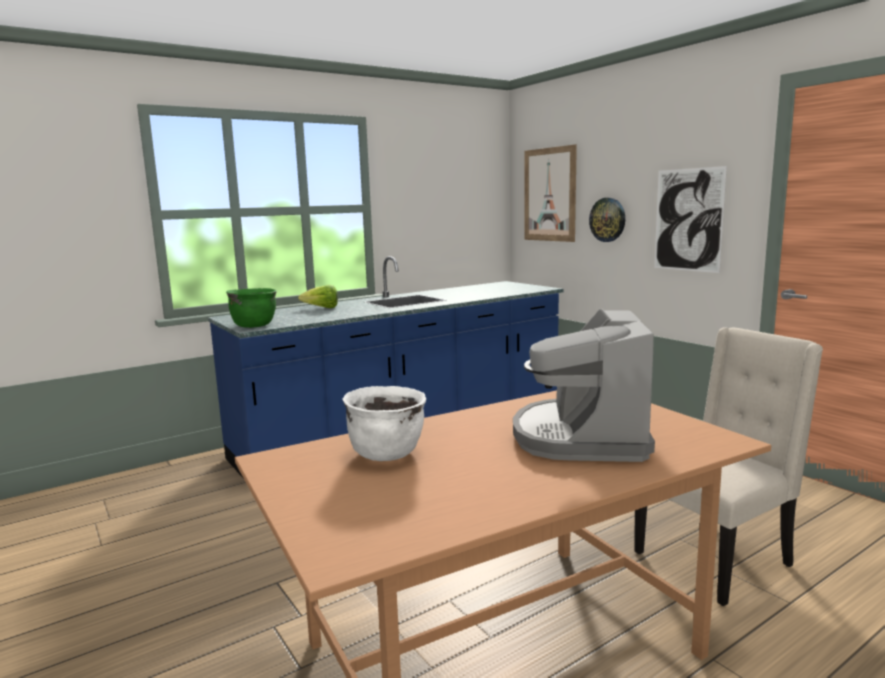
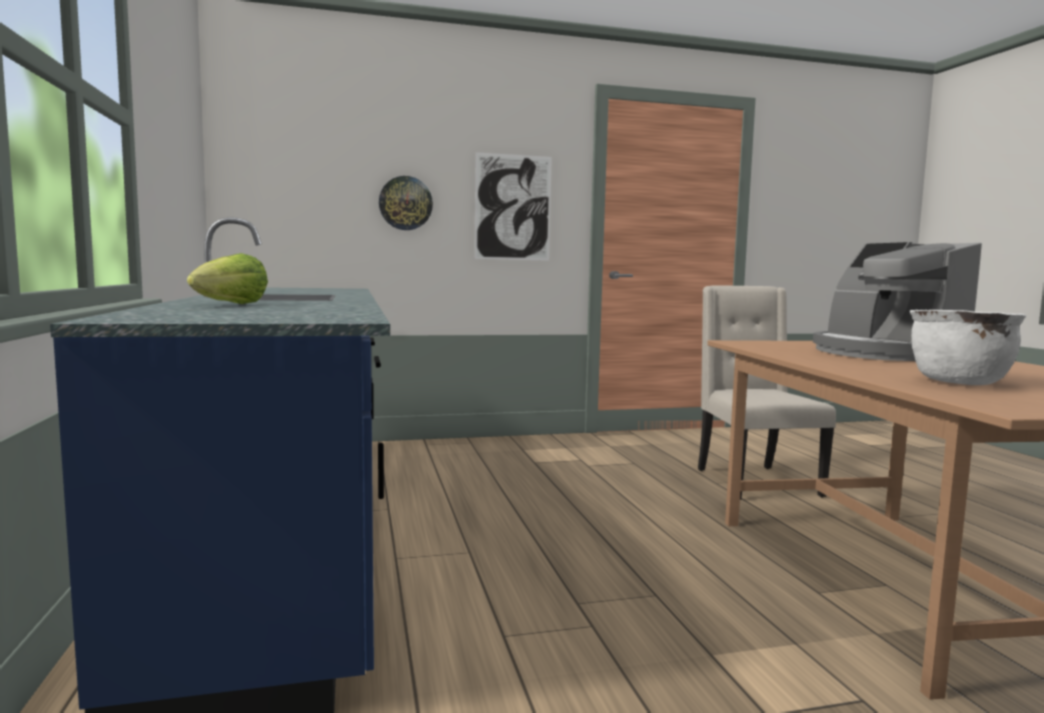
camera: 70 degrees left, 5 degrees down
(254, 325) = (319, 318): green cooking pot -> none
(549, 194) = (299, 164): picture -> none
(581, 437) = (882, 353): coffee machine -> coffee machine turned 45 degrees clockwise

